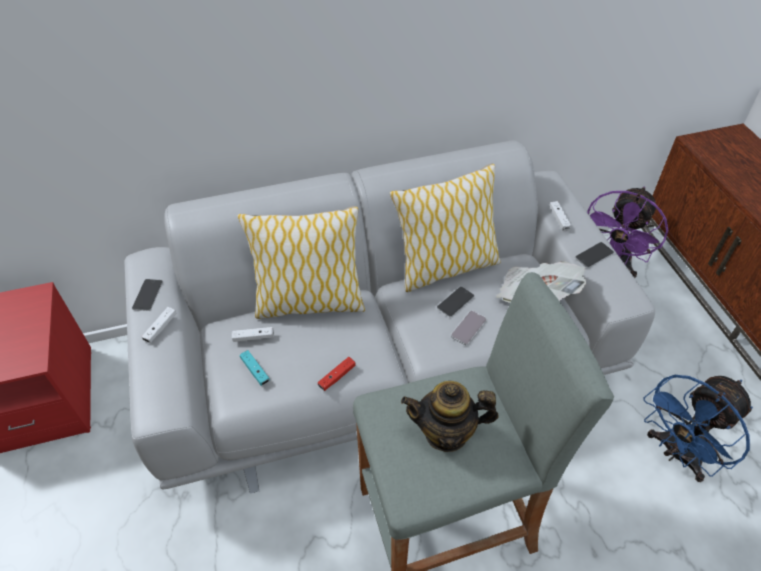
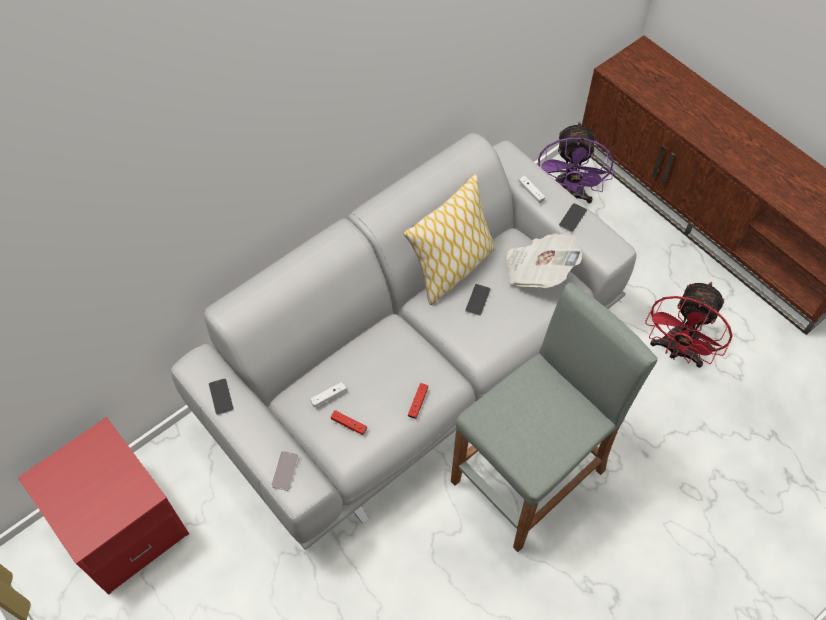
camera: 25 degrees left, 10 degrees up
(160, 328) = (254, 421): white game controller -> none
(255, 371) = (349, 424): turquoise game controller -> red game controller
(309, 302) = (354, 346): pillow -> none
(446, 433) = (539, 417): teapot -> none
(468, 328) = (499, 320): phone -> phone (285, 471)
(676, 454) = (677, 351): blue fan -> red fan

